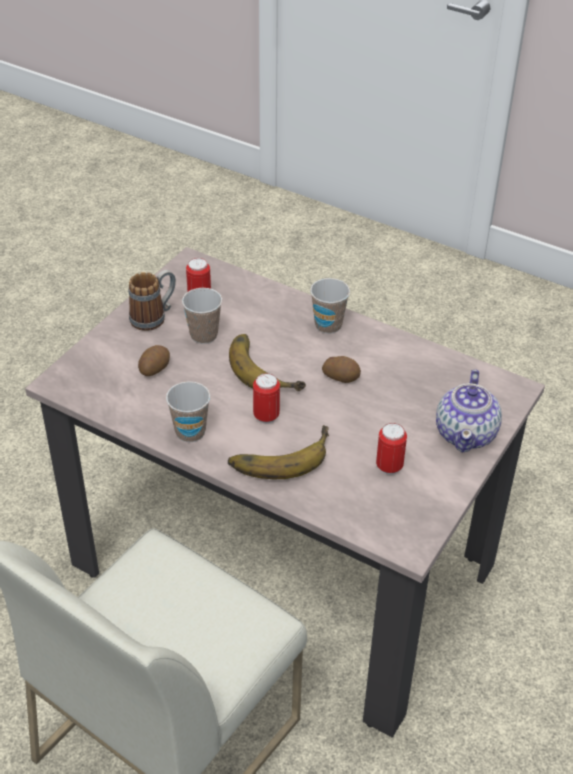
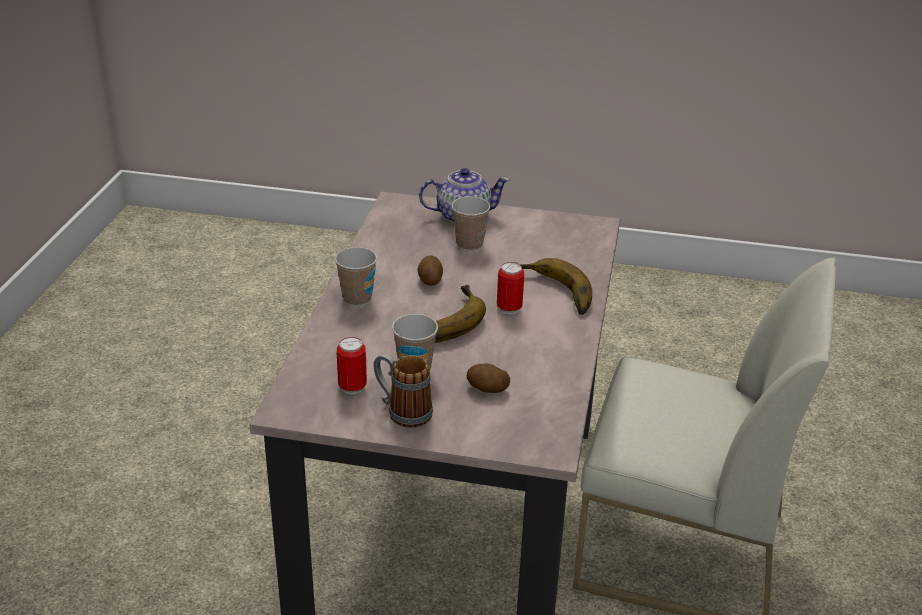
camera: 110 degrees left, 10 degrees down
(190, 432) = (559, 345): cup -> cup (469, 244)
(389, 466) = (525, 243): can -> none

